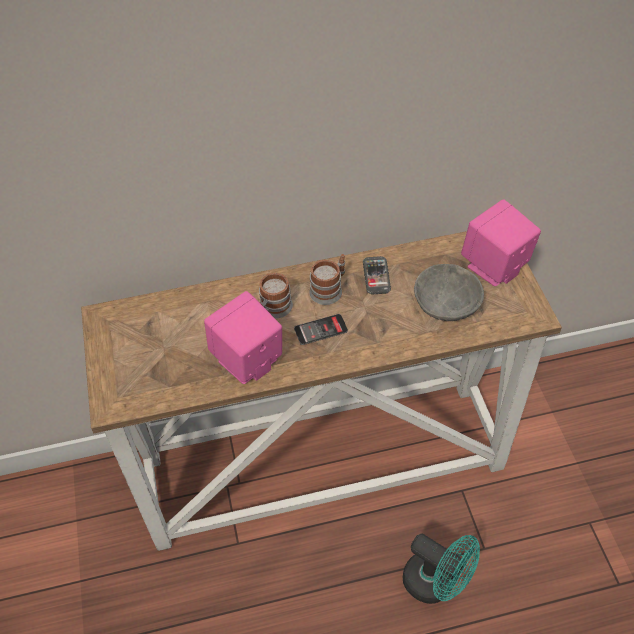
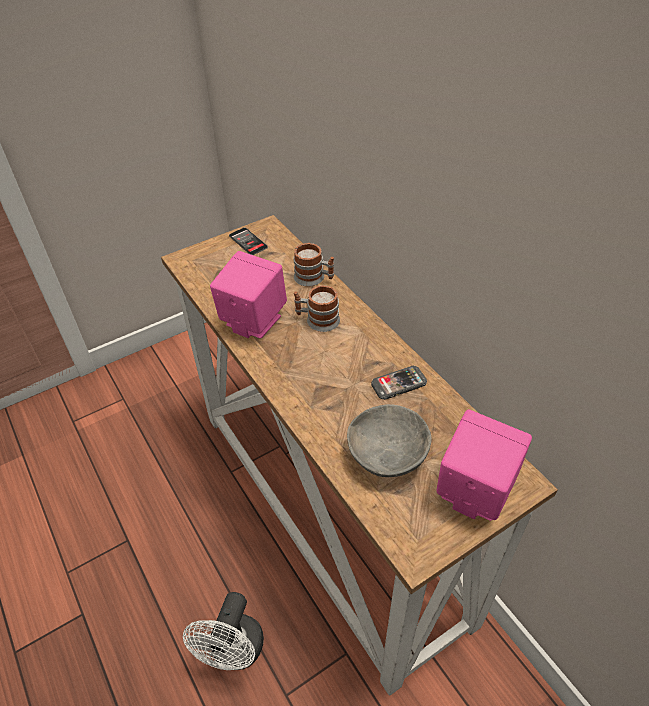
camera: 70 degrees right, 5 degrees down
(320, 330) = (308, 359): phone -> phone (248, 242)
(329, 289) = (362, 352): mug -> mug (314, 278)
(436, 583) = (234, 653): turquoise fan -> white fan

